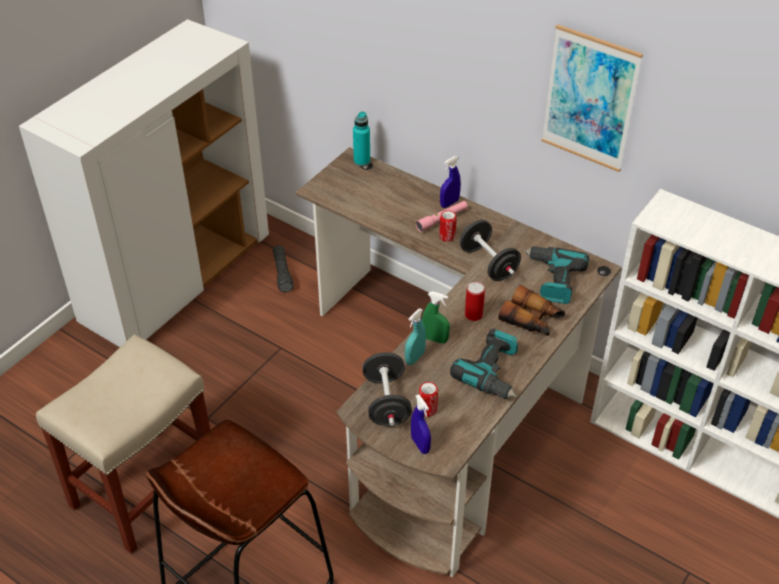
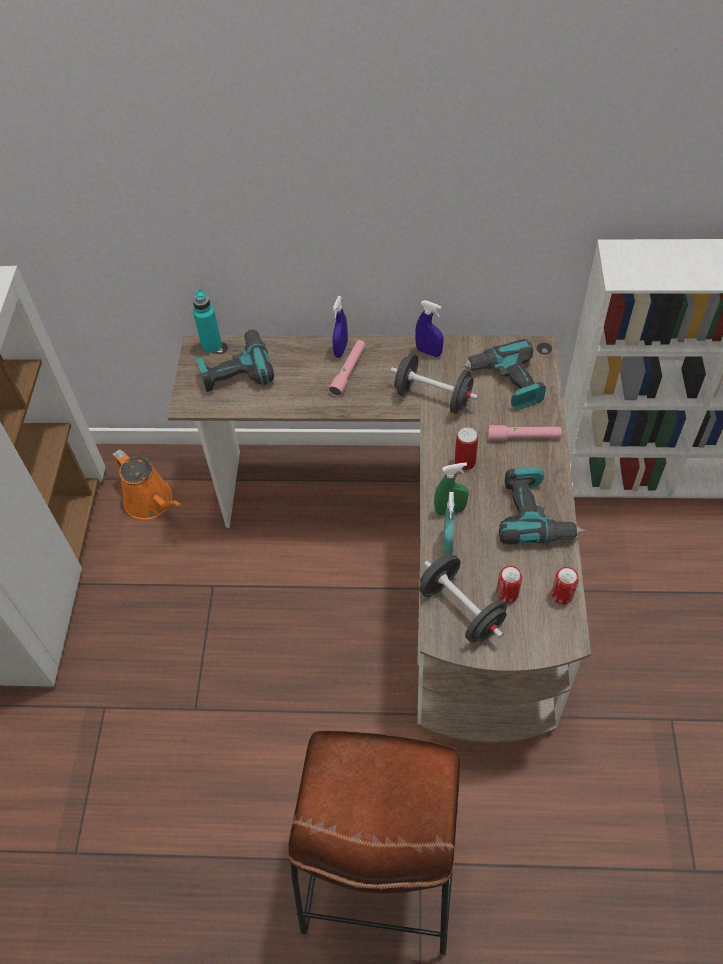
camera: 30 degrees left, 10 degrees up
(146, 486) = (188, 826): beige stool -> none
(282, 273) = (151, 502): black flashlight -> orange watering can
(365, 182) = (235, 369): none -> power drill
(420, 445) = (532, 638): blue spray bottle -> blue spray bottle (428, 352)
(447, 236) = (369, 388): can -> can (562, 595)
(532, 320) = (523, 437): binoculars -> pink flashlight
(589, 99) = (498, 171): picture -> none

